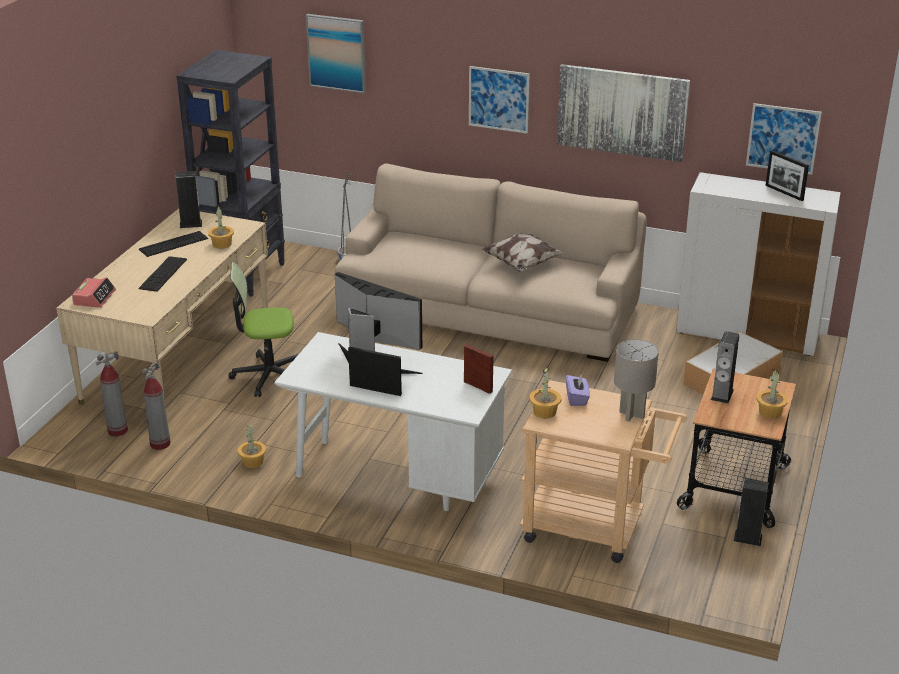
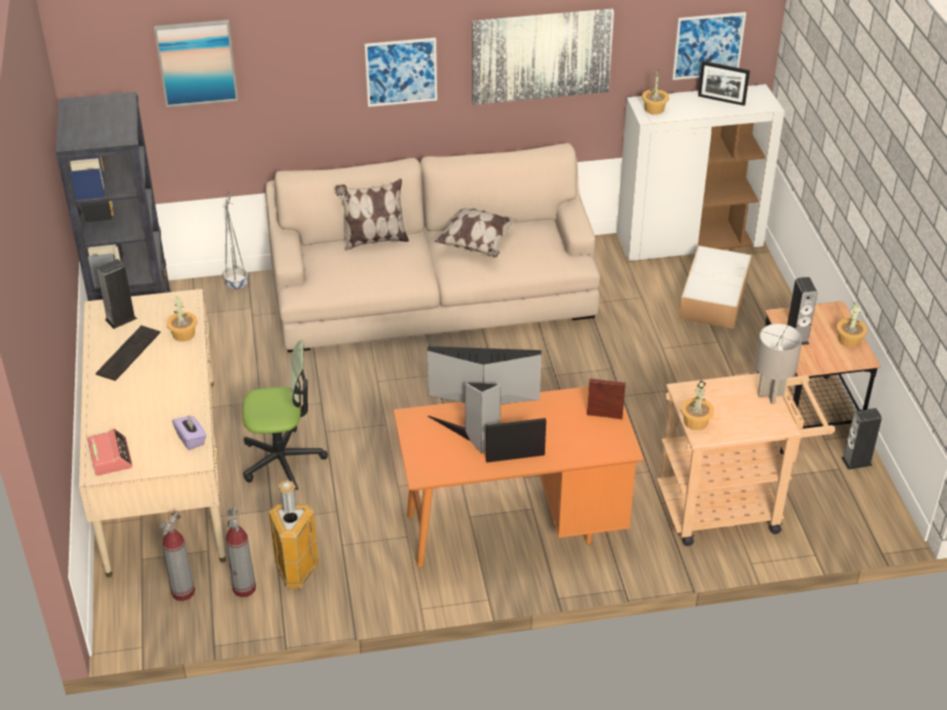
camera: 30 degrees left, 10 degrees up
(163, 274) = (157, 397): keyboard -> none
(205, 447) = (296, 572): none -> trash can
(253, 462) = (360, 568): potted plant -> potted plant (654, 109)
(268, 376) = (282, 460): office chair -> office chair turned 150 degrees counterclockwise
(396, 478) = (513, 527): white desk -> orange desk
(443, 240) = (374, 240): none -> pillow
(577, 398) = (709, 395): purple tissue box -> purple tissue box (191, 439)

